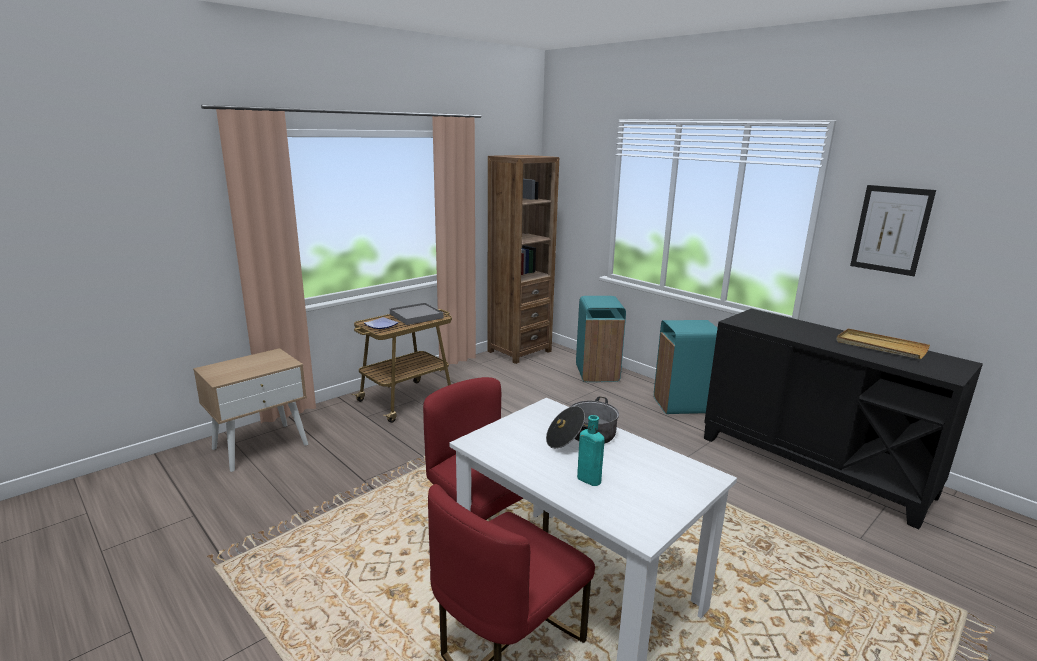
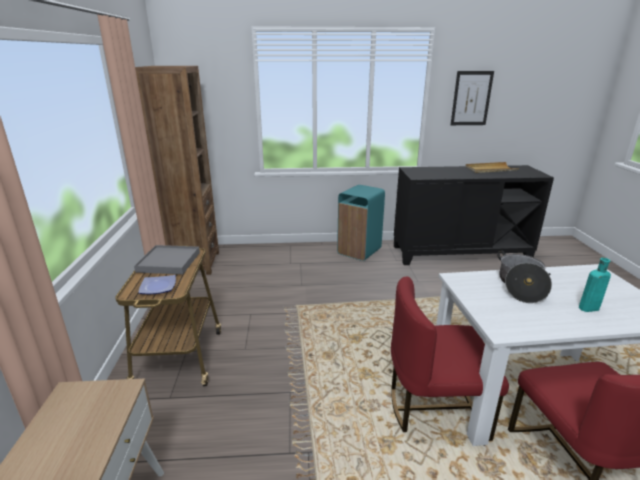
camera: 50 degrees left, 5 degrees up
(597, 373) = (279, 254): turquoise trash can -> none

